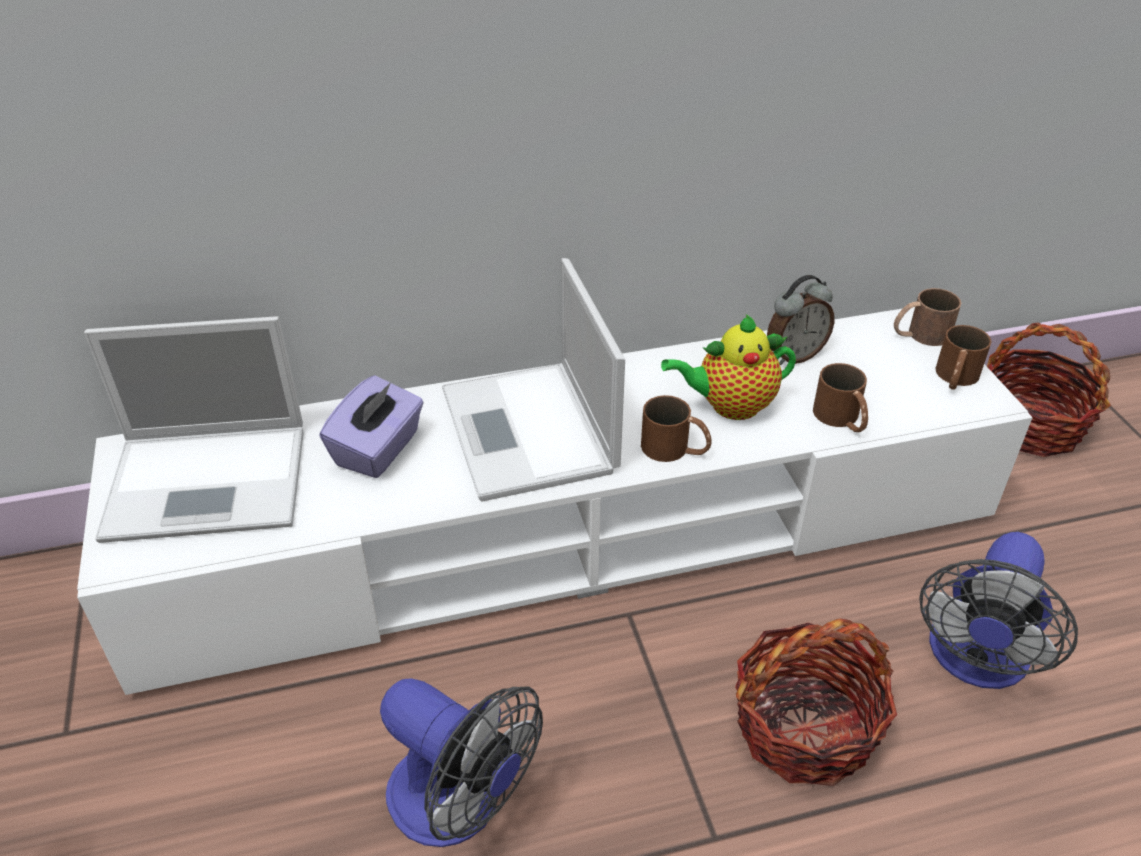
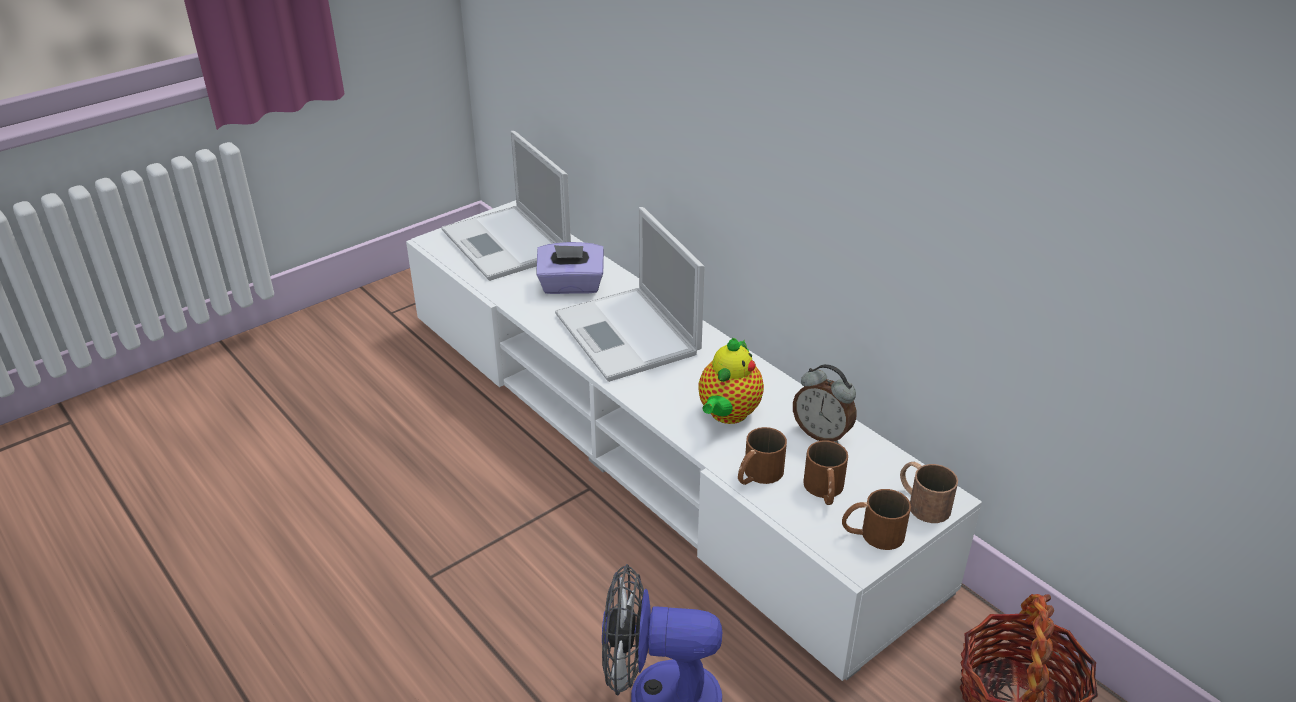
camera: 65 degrees right, 5 degrees down
(460, 805) = (406, 461): fan -> none
(530, 432) = (629, 335): laptop -> laptop turned 75 degrees counterclockwise
(675, 449) = (657, 400): brown mug -> brown mug (824, 491)
(730, 406) = (727, 414): teapot -> teapot turned 120 degrees counterclockwise
(804, 727) = (537, 603): basket -> none

